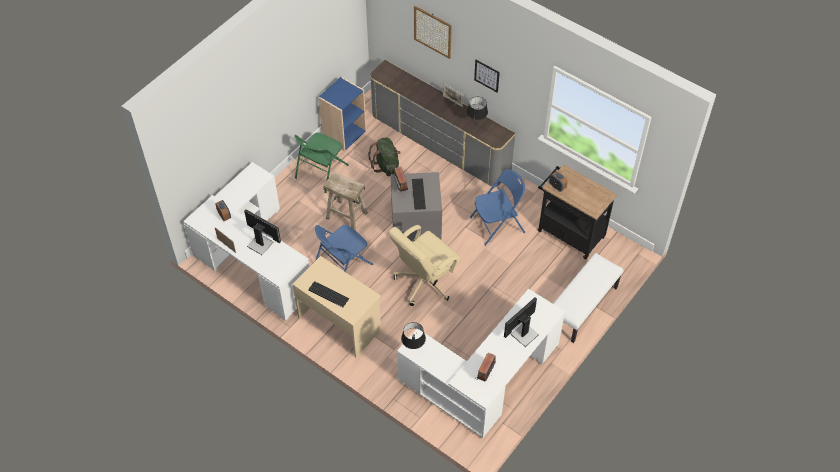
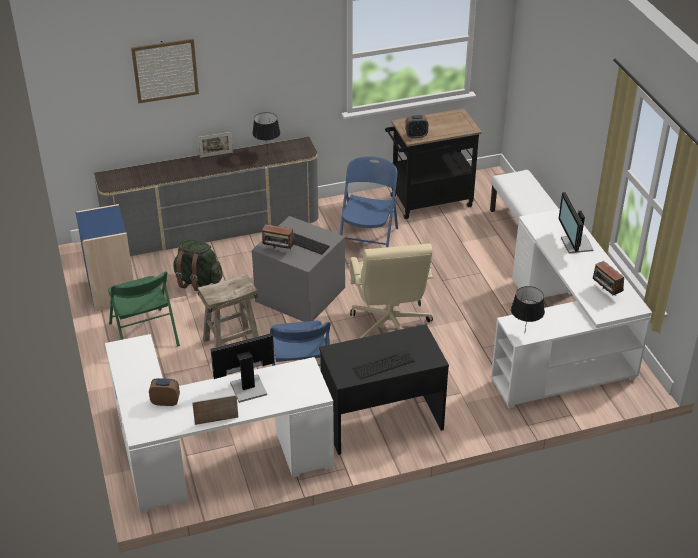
camera: 55 degrees left, 15 degrees down
(340, 323) = (381, 421): beige desk -> black desk
(487, 75) = (256, 80): picture -> none

